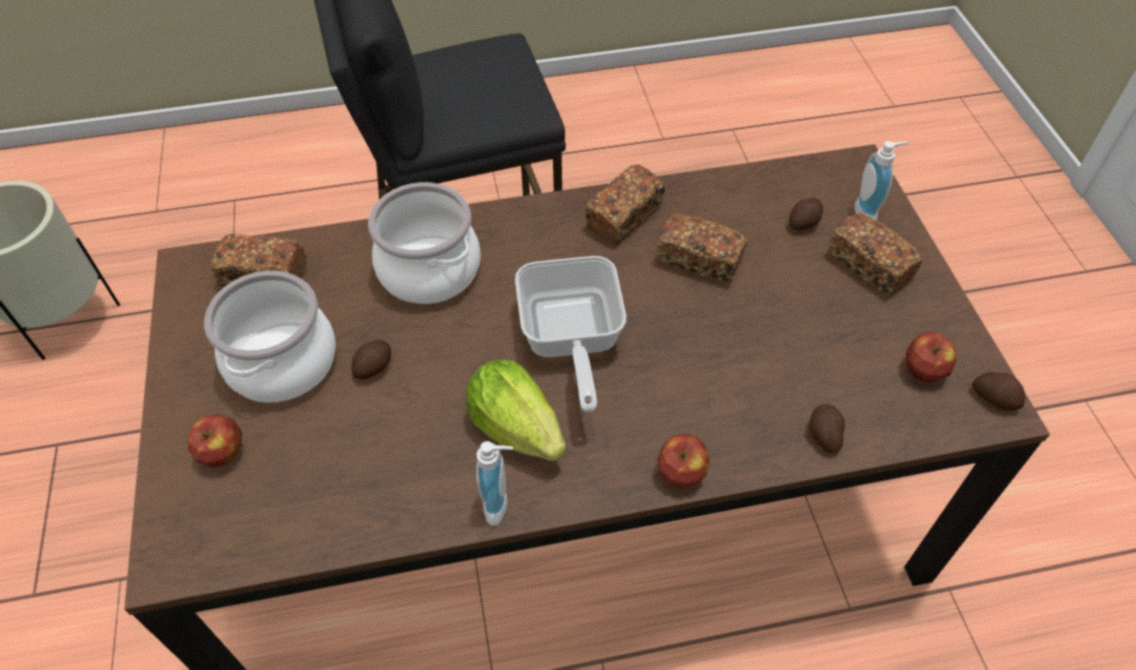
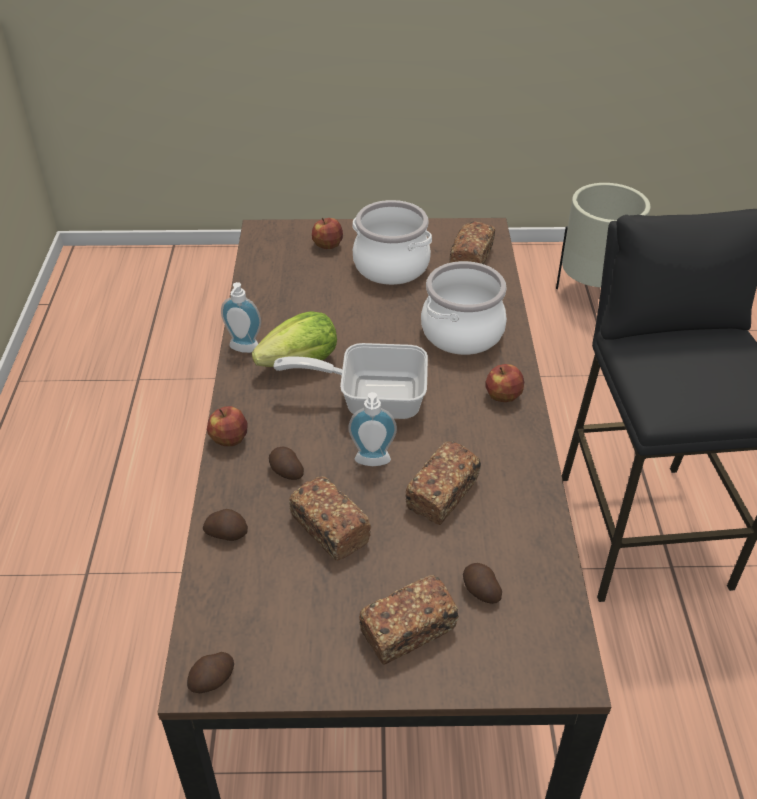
camera: 100 degrees right, 10 degrees down
(374, 367) = (375, 303): potato -> potato (286, 471)
(624, 217) = (506, 452): bread -> bread (329, 529)
(869, 213) = (486, 657): soap dispenser -> soap dispenser (372, 463)
(924, 369) = (265, 631): apple -> apple (503, 396)

